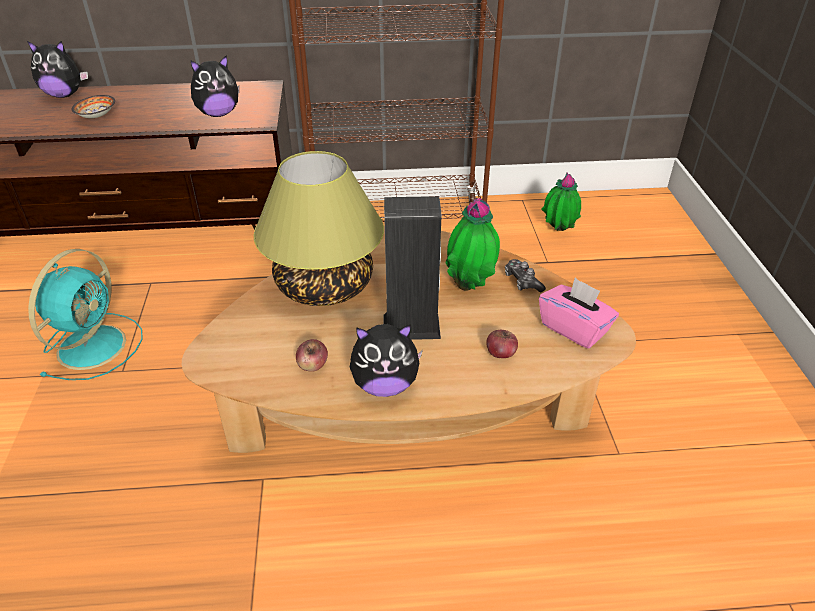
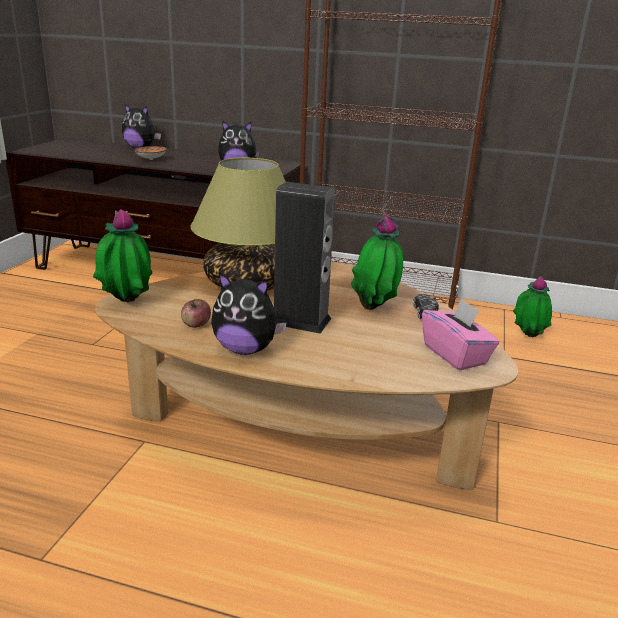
camera: 20 degrees right, 15 degrees down
(94, 344) = (85, 324): turquoise fan -> none
(217, 358) = (126, 304): none -> potted plant
(501, 353) = (368, 354): apple -> none

